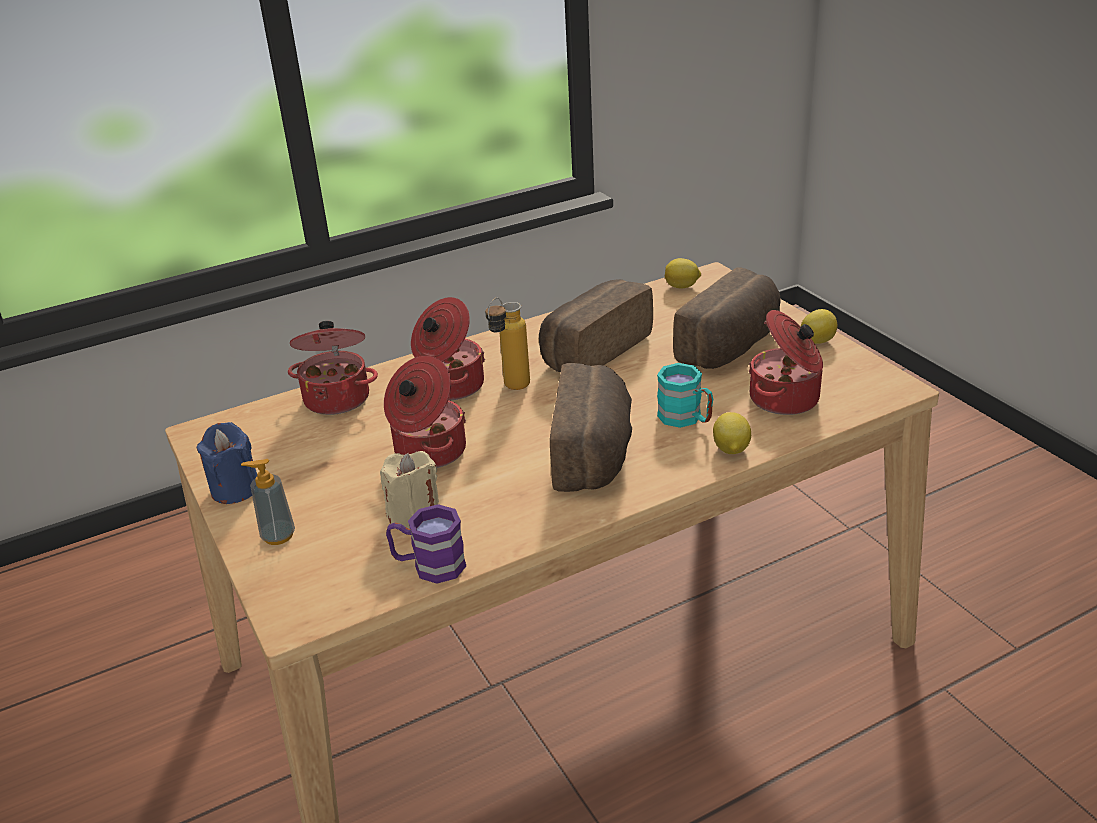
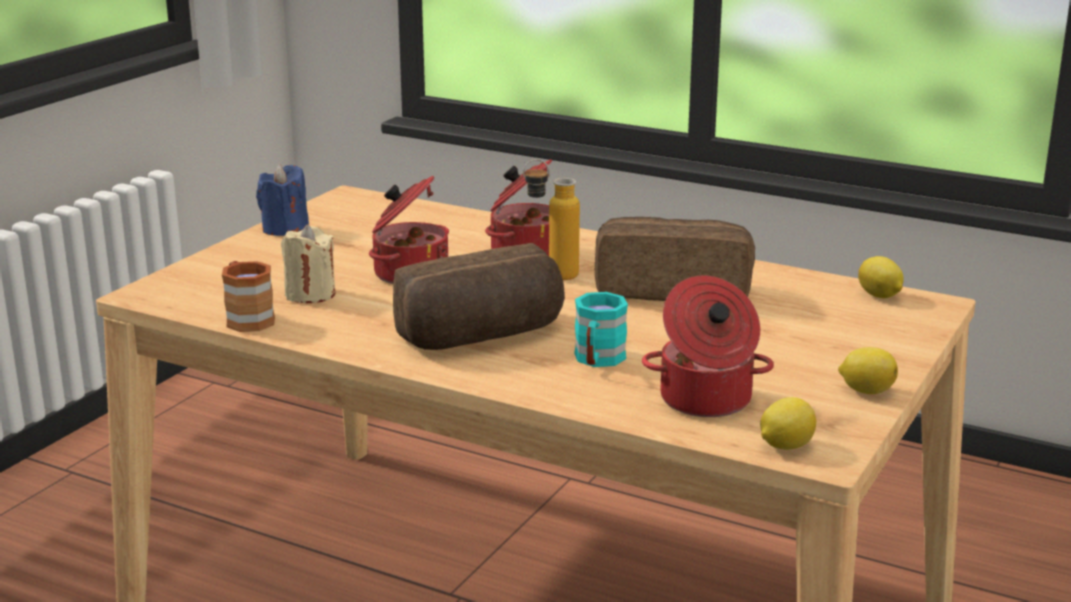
camera: 55 degrees right, 10 degrees down
(278, 536) = (239, 259): soap dispenser -> none
(338, 398) = (452, 221): cooking pot -> none
(429, 566) = (247, 318): purple mug -> brown mug
(730, 449) = (565, 394): lemon -> lemon (785, 446)
(732, 347) = (781, 350): bread -> none

